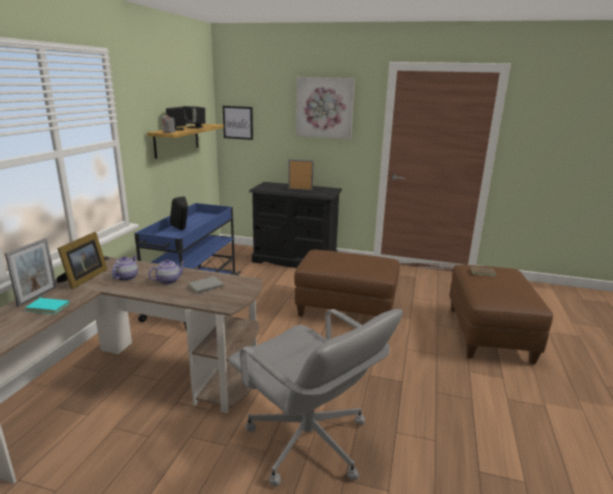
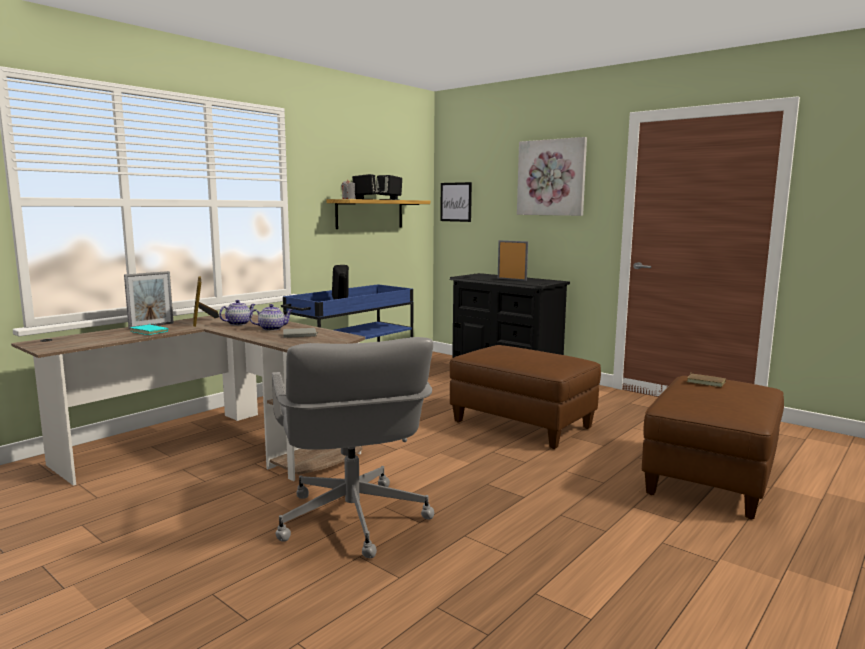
camera: 25 degrees right, 10 degrees down
(83, 278) = (201, 321): picture frame -> picture frame turned 120 degrees clockwise

